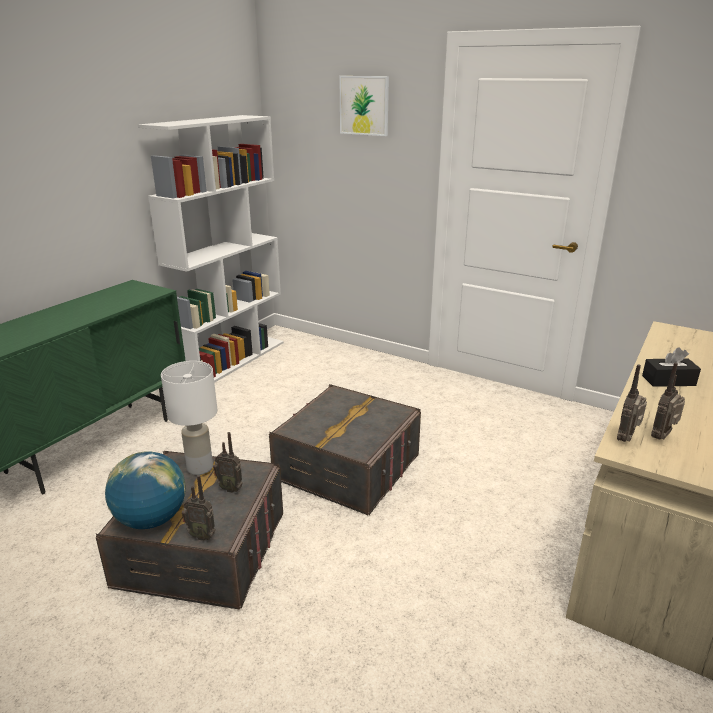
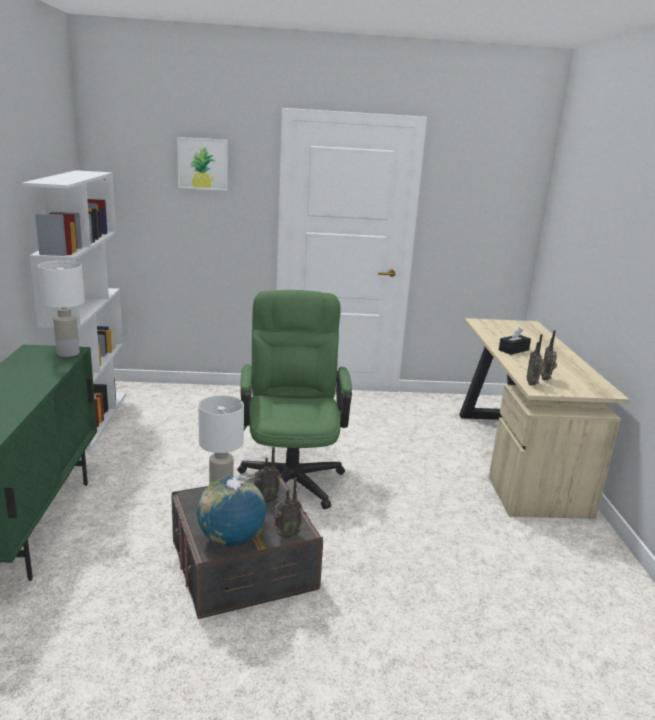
camera: 35 degrees left, 5 degrees down
(149, 293) = (68, 353): none -> white table lamp
(347, 467) = (291, 475): grey storage box -> green office chair

